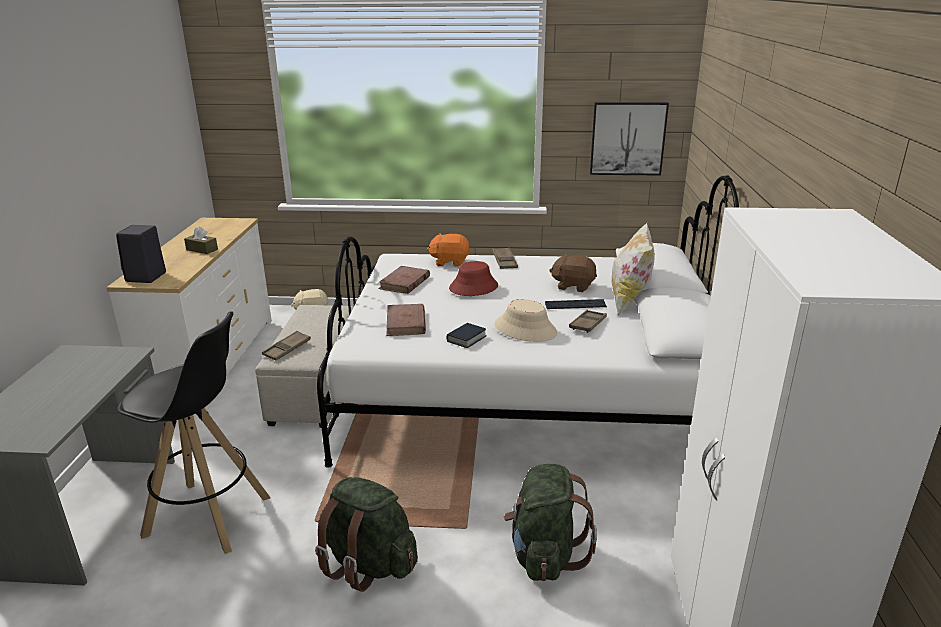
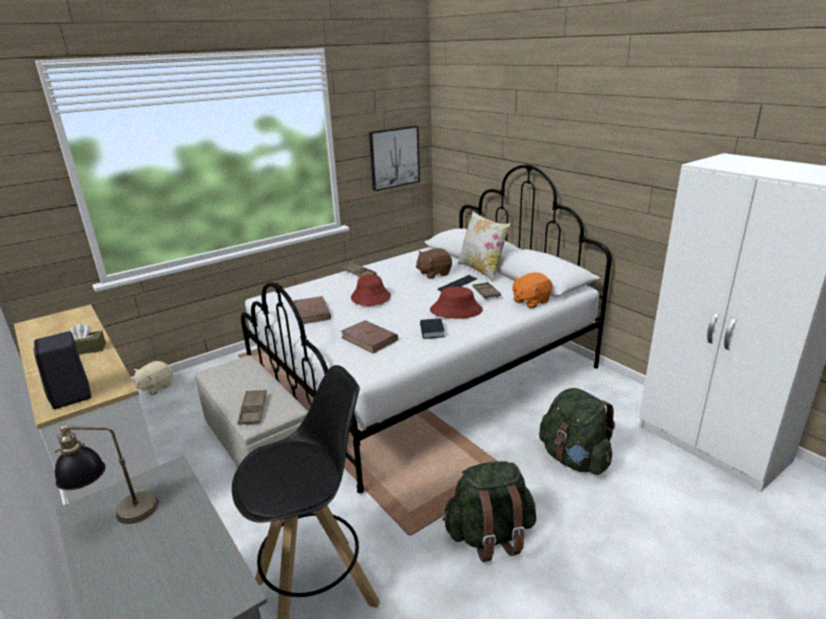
camera: 40 degrees left, 0 degrees up
(73, 365) = (118, 516): none -> table lamp
(449, 262) = (318, 286): orange plush toy -> orange plush toy (530, 301)
(525, 329) = (456, 310): beige hat -> red hat

